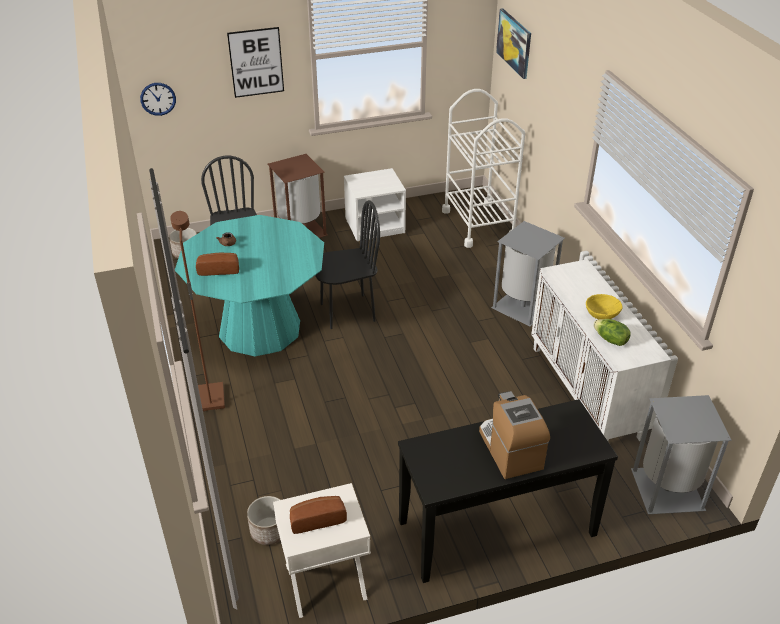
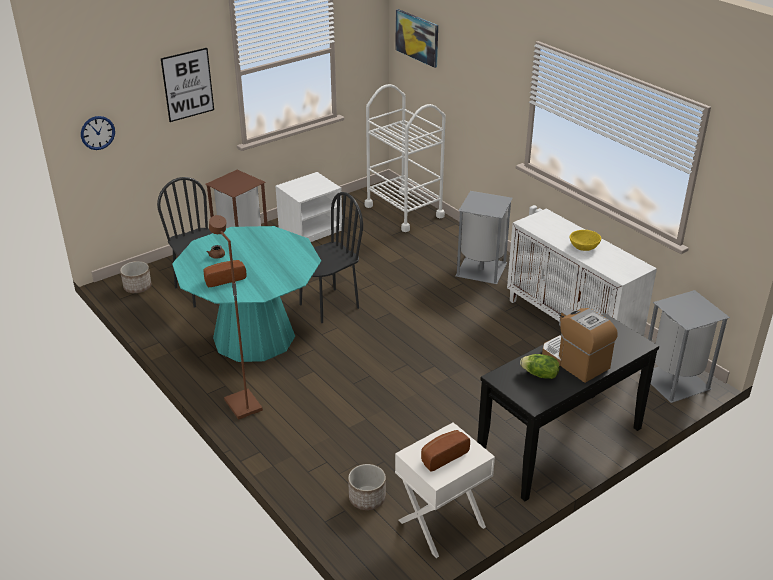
camera: 20 degrees left, 5 degrees down
(610, 340) = (602, 264): lettuce -> lettuce (539, 375)

